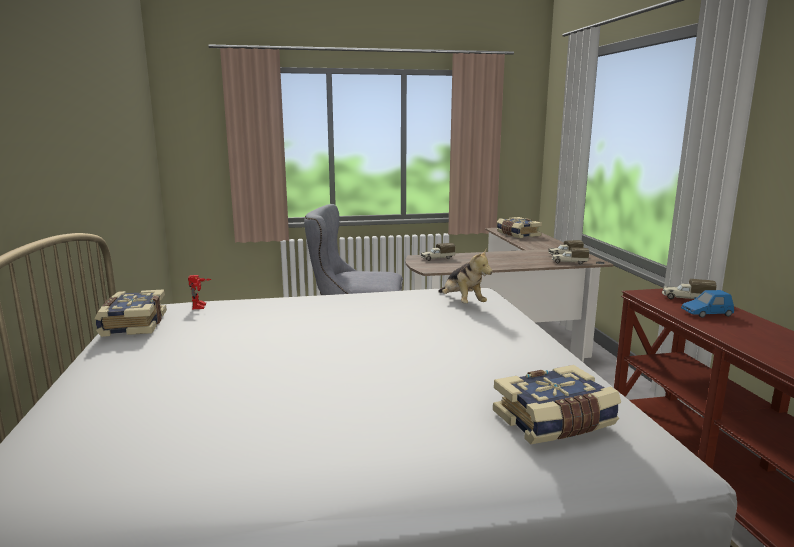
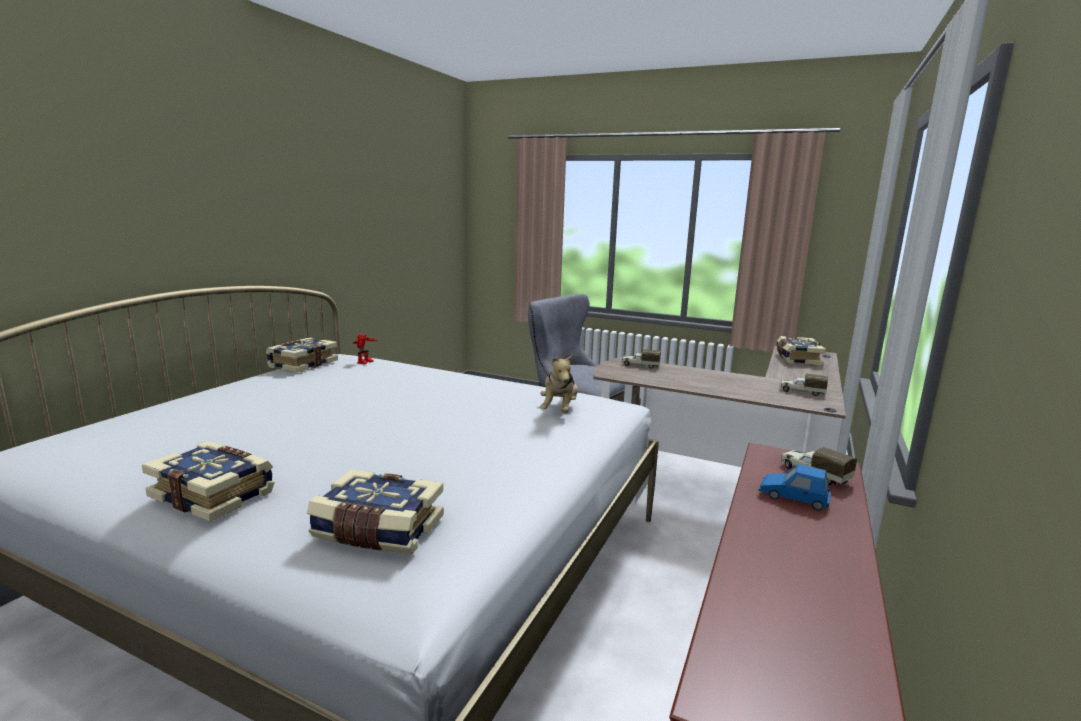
camera: 35 degrees right, 0 degrees up
(368, 455) = (214, 494): none -> book
(569, 262) = (786, 400): toy truck -> none

